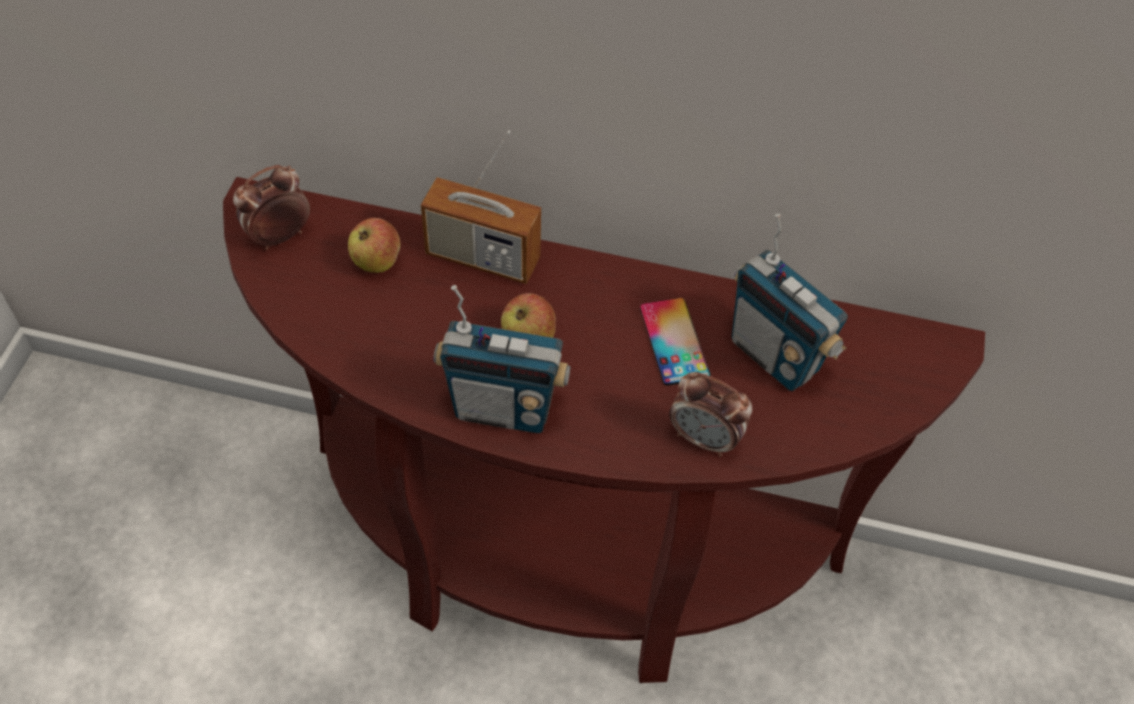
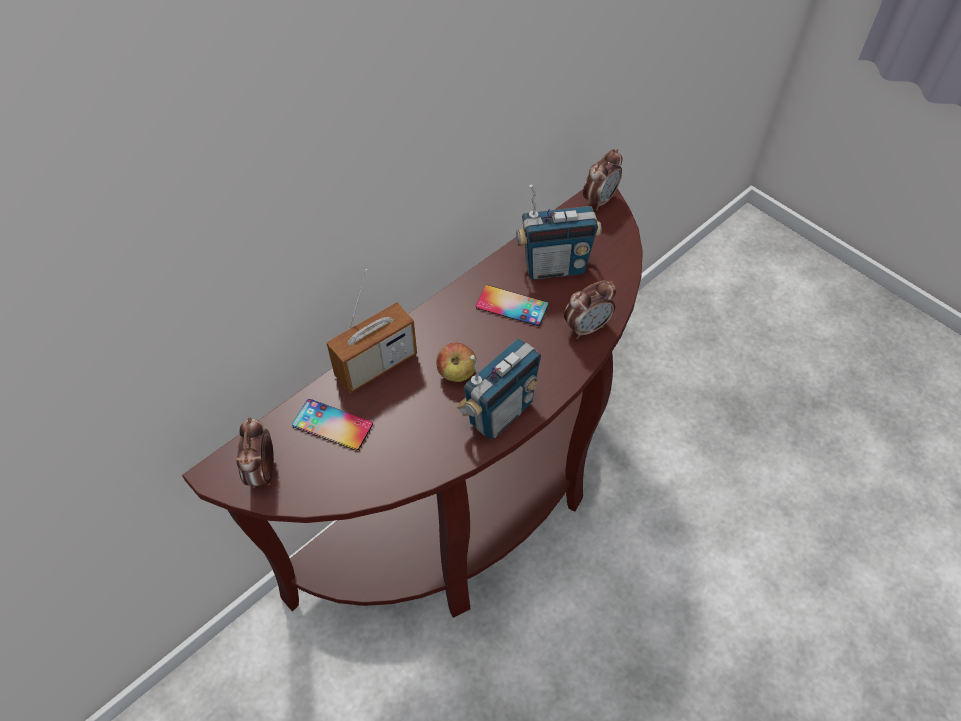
camera: 55 degrees left, 0 degrees up
(376, 262) = (332, 425): apple -> phone
(939, 350) = (599, 200): none -> alarm clock

